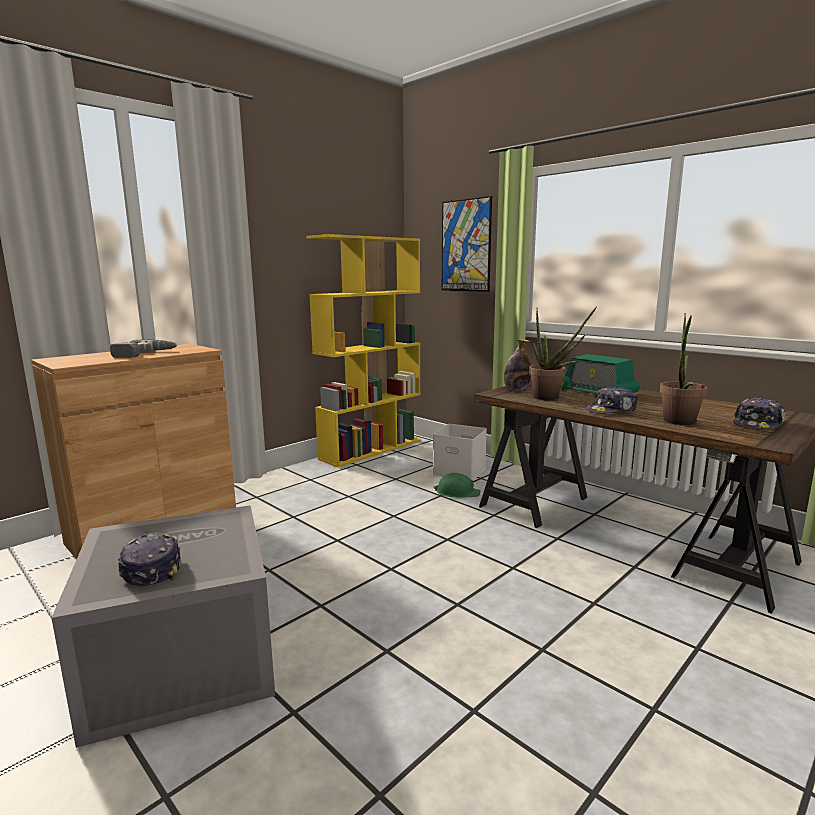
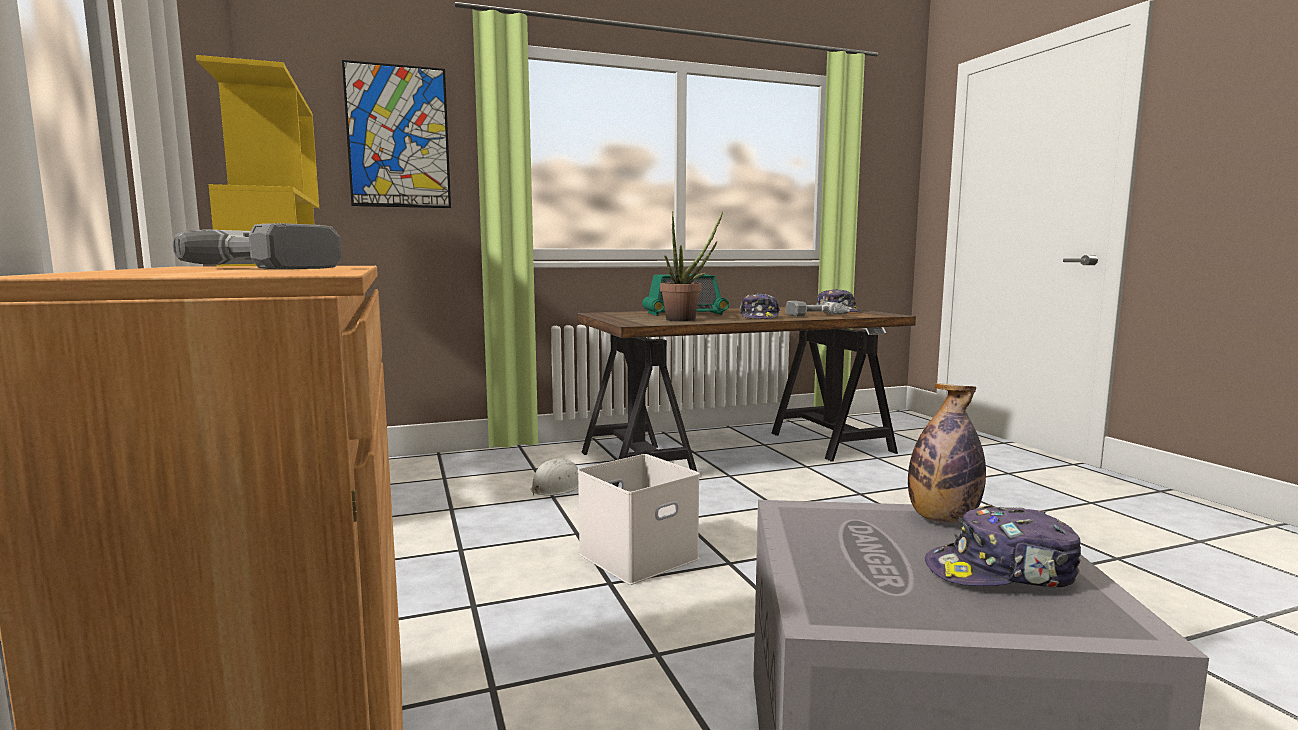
camera: 65 degrees left, 5 degrees down
(457, 492) = (558, 487): green hard hat -> white hard hat
(458, 471) = (493, 473): white storage box -> white storage box (638, 557)
(516, 390) = (630, 320): bottle -> bottle (942, 519)
(678, 422) = (817, 316): potted plant -> power drill

